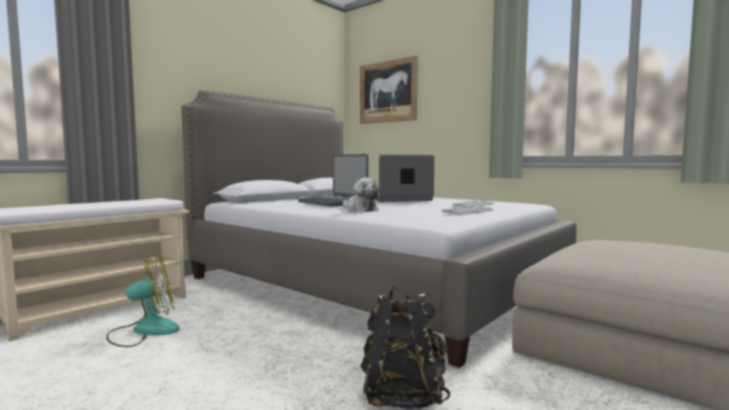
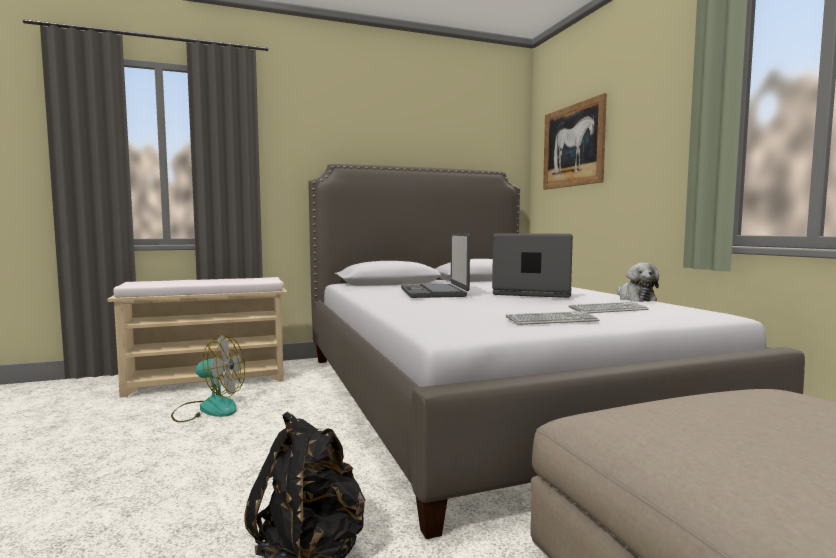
camera: 30 degrees right, 0 degrees up
(360, 210) = (427, 305): plush toy -> plush toy (635, 299)

